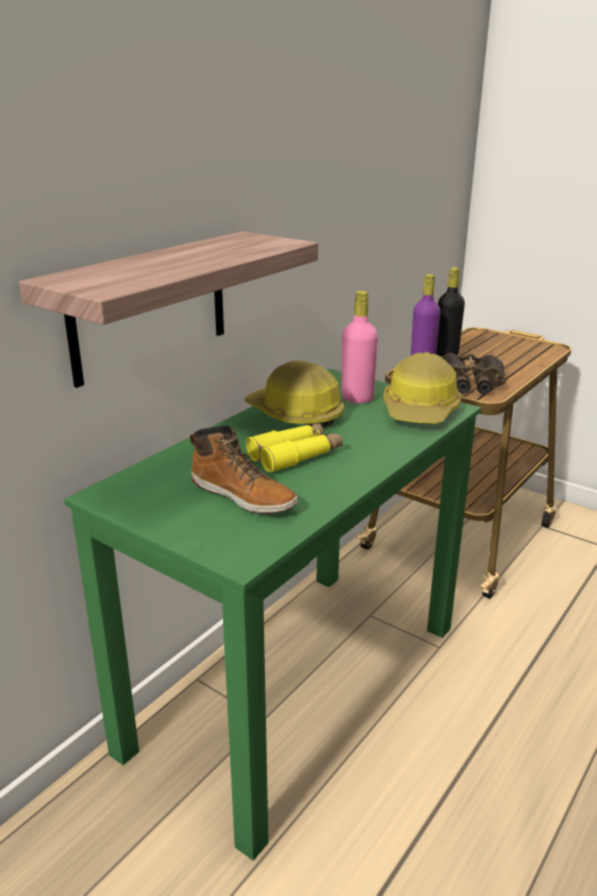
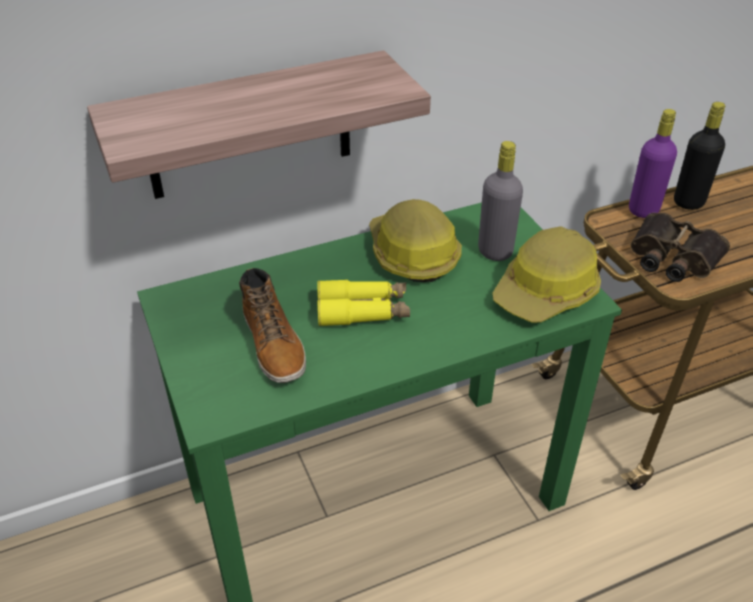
camera: 30 degrees right, 15 degrees up
(357, 398) = (495, 251): pink bottle -> grey bottle

